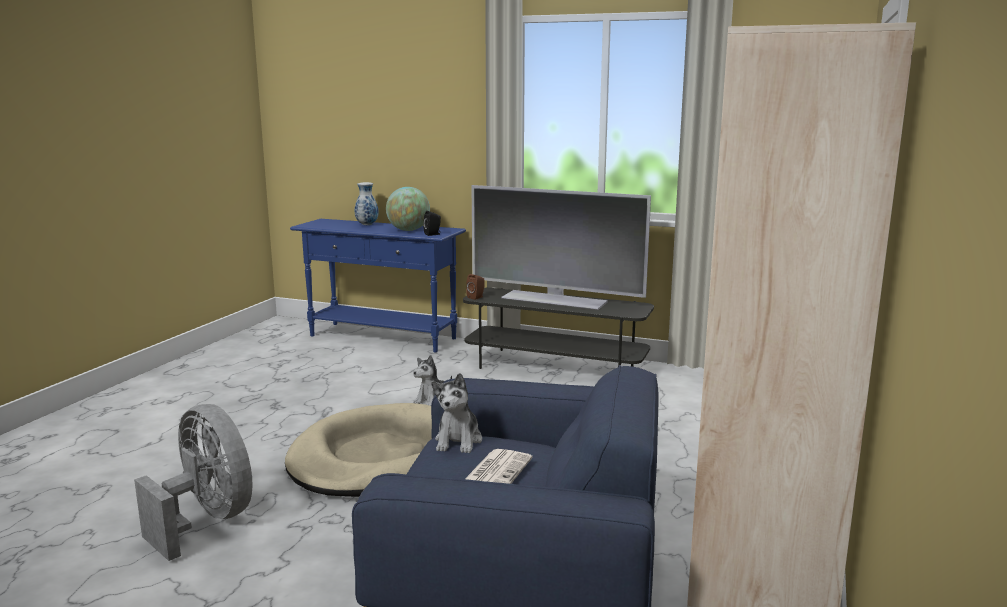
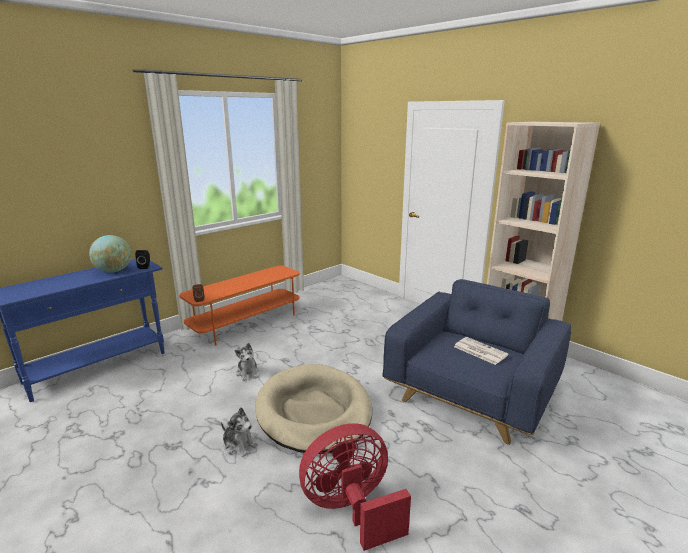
camera: 65 degrees left, 5 degrees up
(207, 520) = (352, 509): grey fan -> red fan
(366, 225) = (58, 280): vase -> none
(458, 441) = (434, 352): plush toy -> plush toy (239, 445)
(554, 299) = (239, 282): television -> none
(556, 367) = (247, 323): grey tv stand -> orange tv stand

